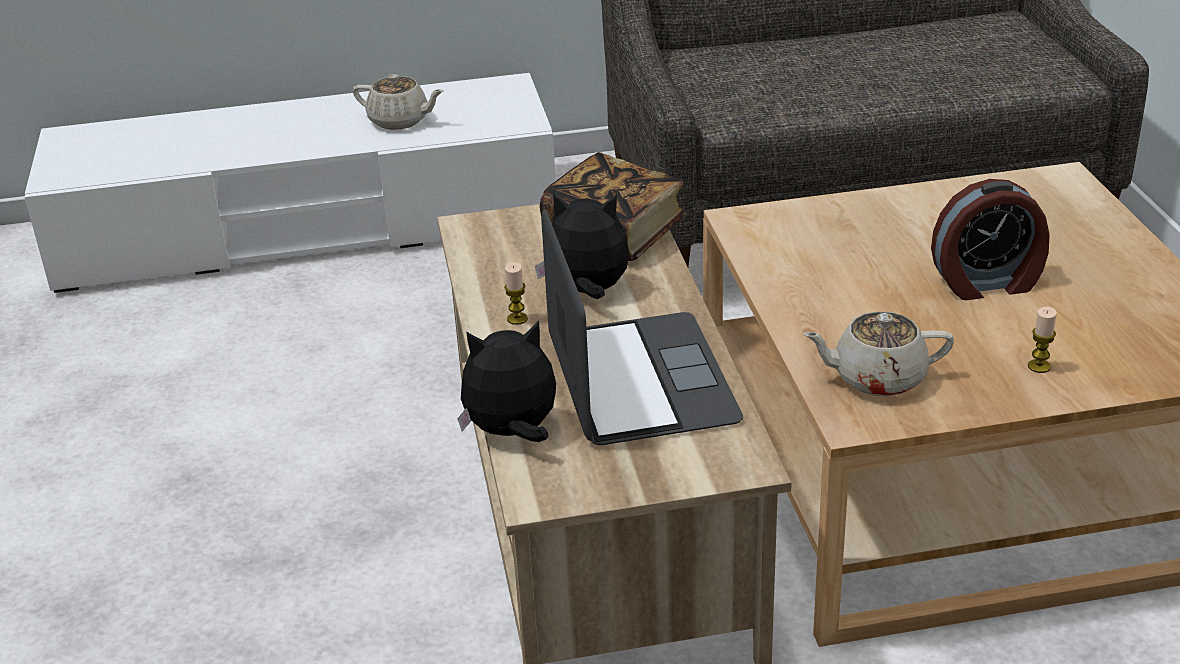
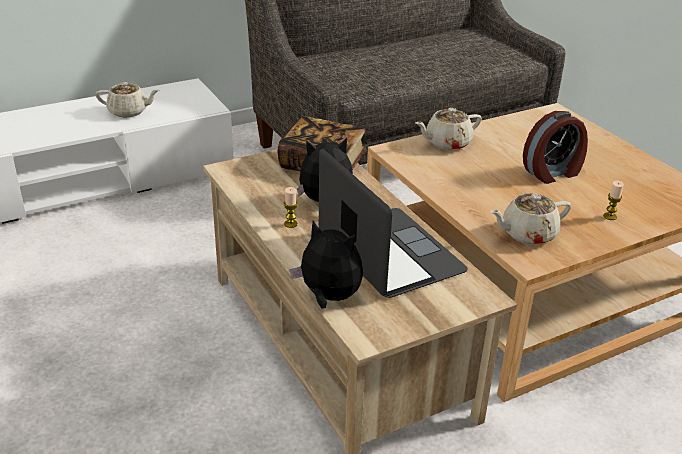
camera: 20 degrees left, 0 degrees up
(512, 433) = (328, 298): plush toy -> plush toy turned 60 degrees clockwise
(836, 216) = (447, 143): none -> beige teapot

